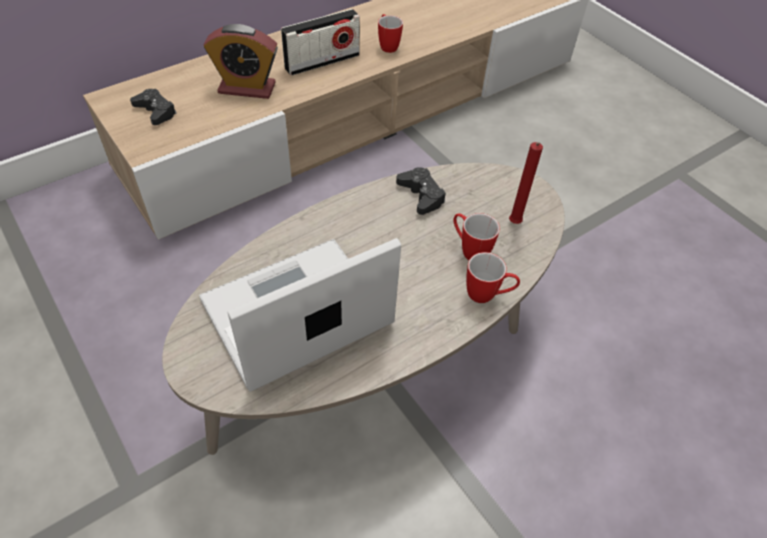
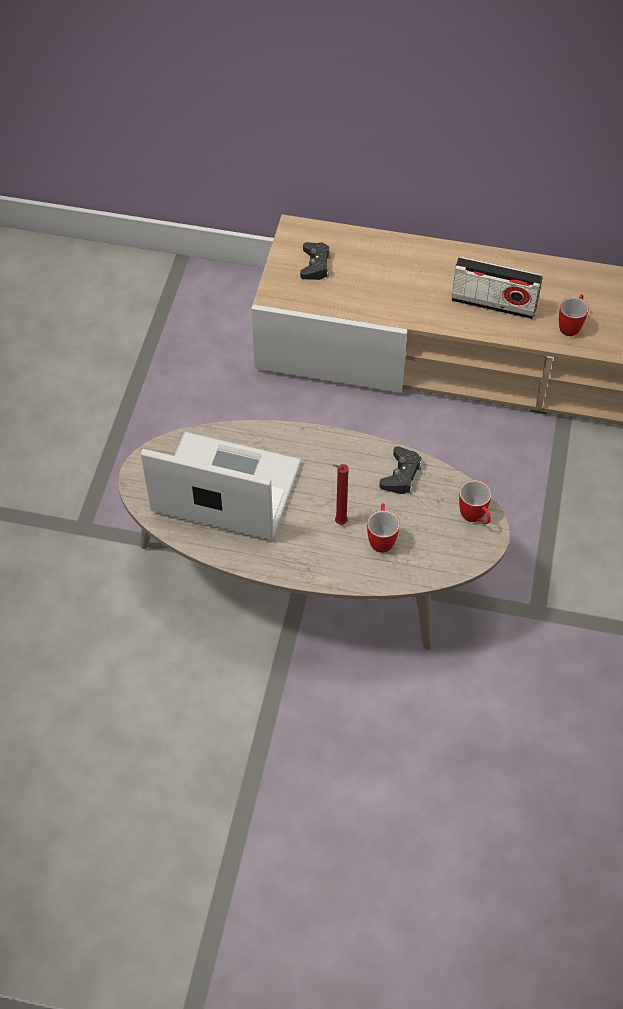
camera: 50 degrees right, 5 degrees up
(247, 88) = (403, 289): alarm clock -> none
(487, 295) = (352, 575): mug -> mug (475, 518)
(513, 224) = (437, 547): red candle -> red candle (339, 523)

